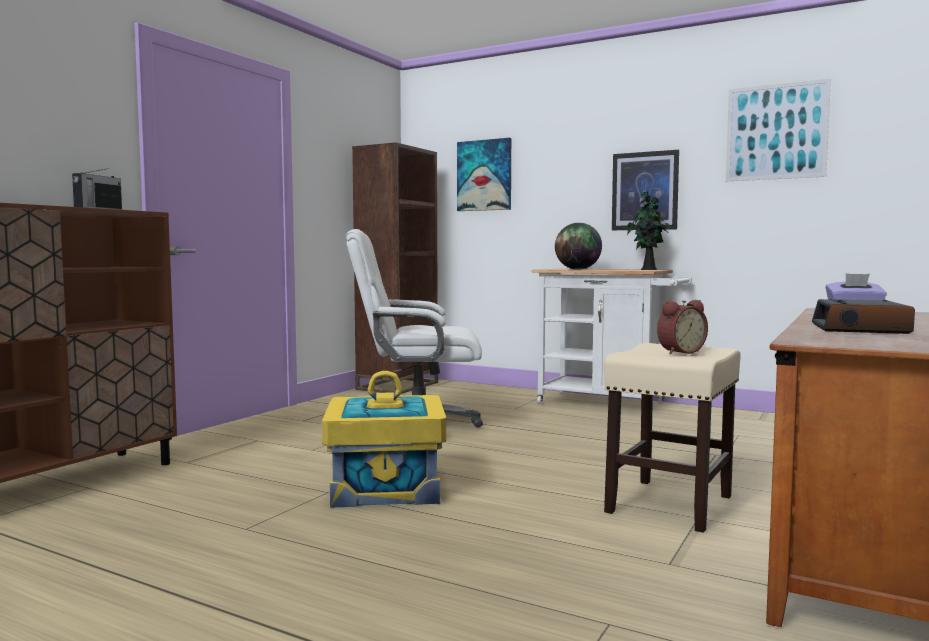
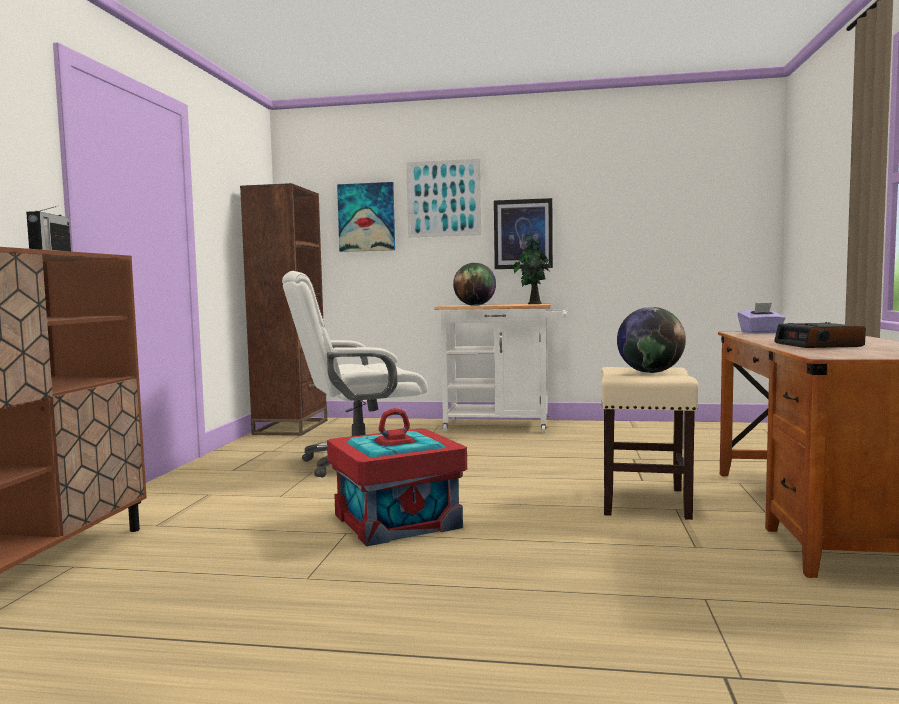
camera: 20 degrees left, 0 degrees up
(386, 487) = (396, 521): yellow storage box -> red storage box
(679, 352) = (650, 372): alarm clock -> globe
(776, 132) = (632, 186): picture -> picture (443, 198)

